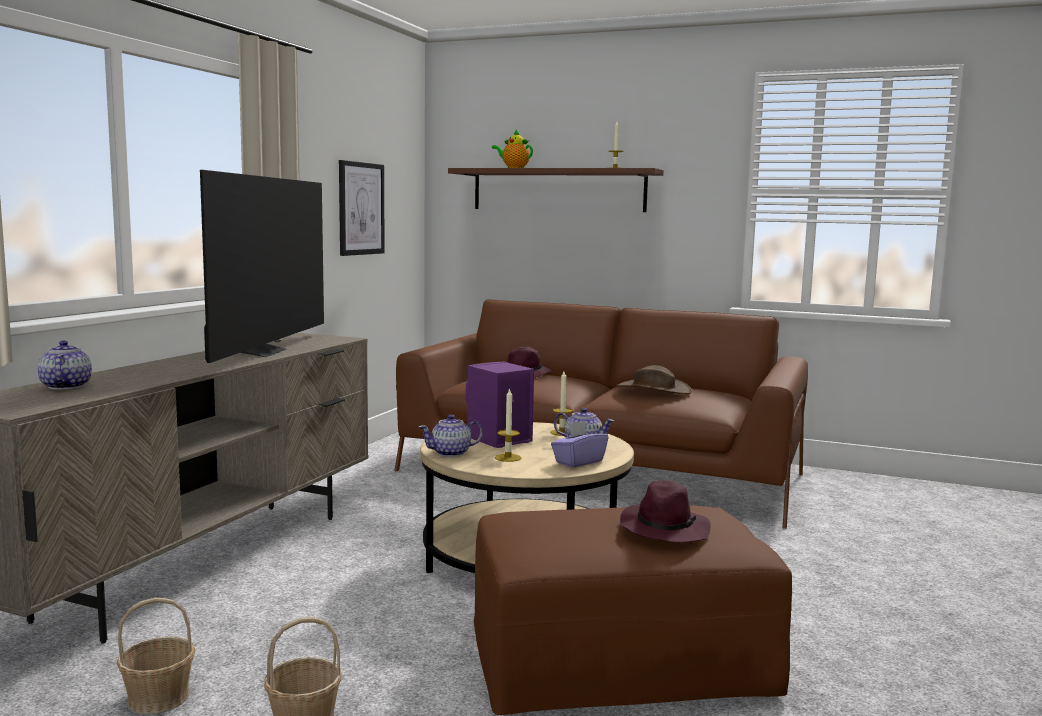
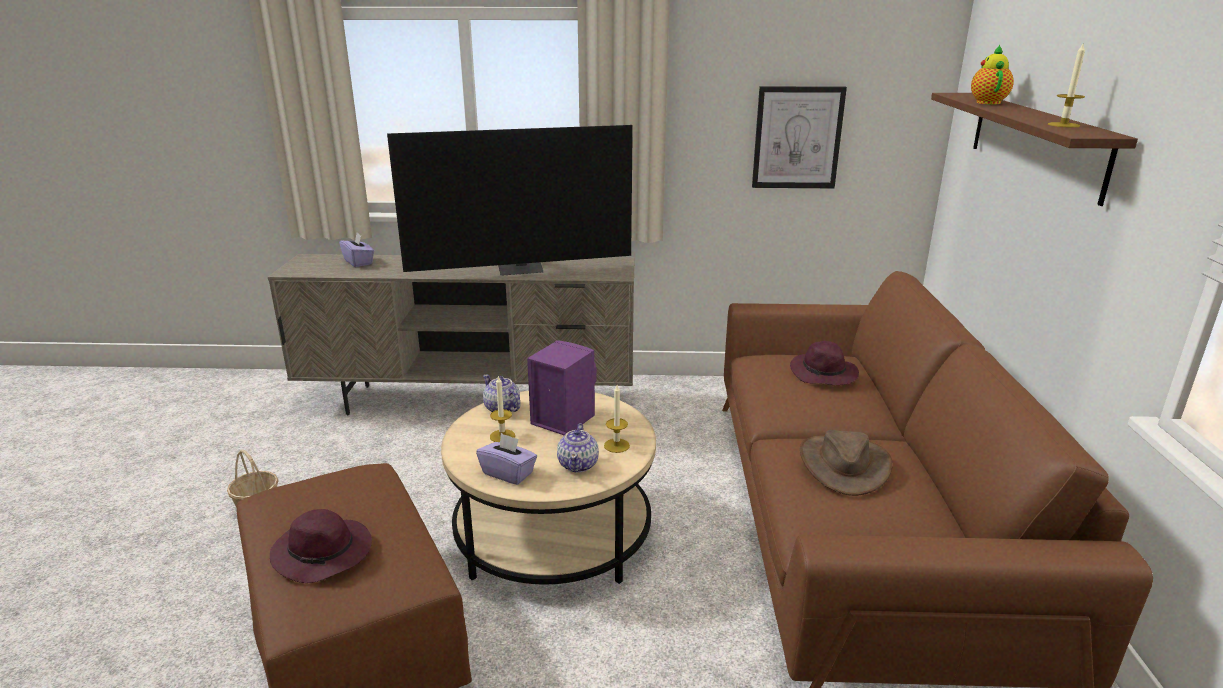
camera: 70 degrees right, 15 degrees up
(65, 386) = (359, 262): teapot -> purple tissue box
(159, 698) = (285, 454): basket -> none

